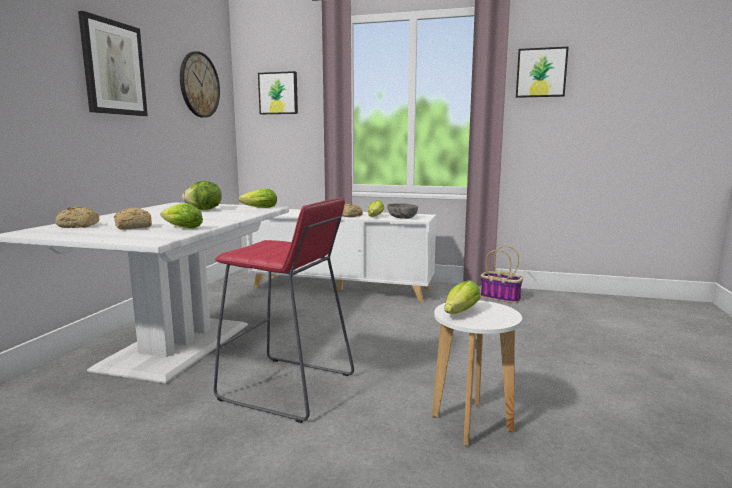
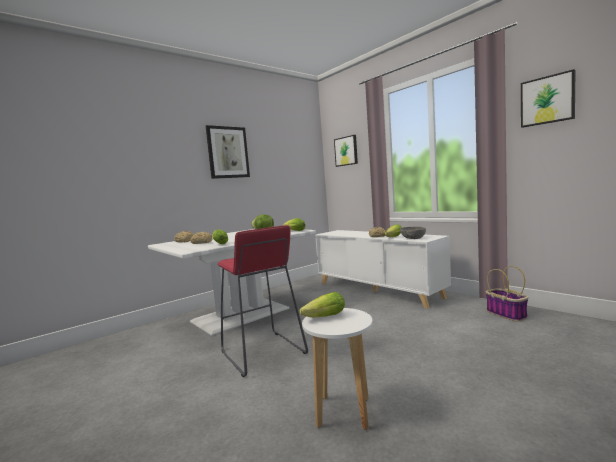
camera: 35 degrees right, 5 degrees down
(199, 85) = (292, 153): wall clock -> none

